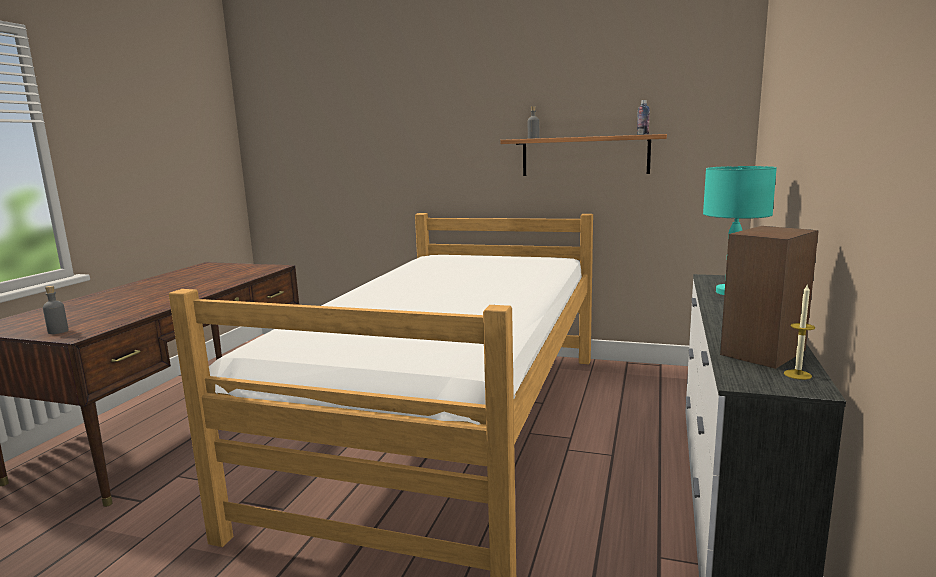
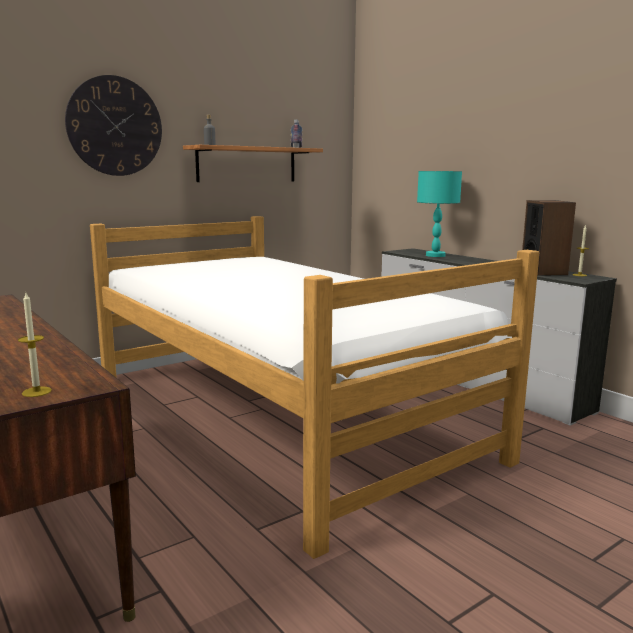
camera: 55 degrees left, 0 degrees up
(58, 331) = (36, 392): grey bottle -> candle
(446, 126) = (115, 126): none -> wall clock

